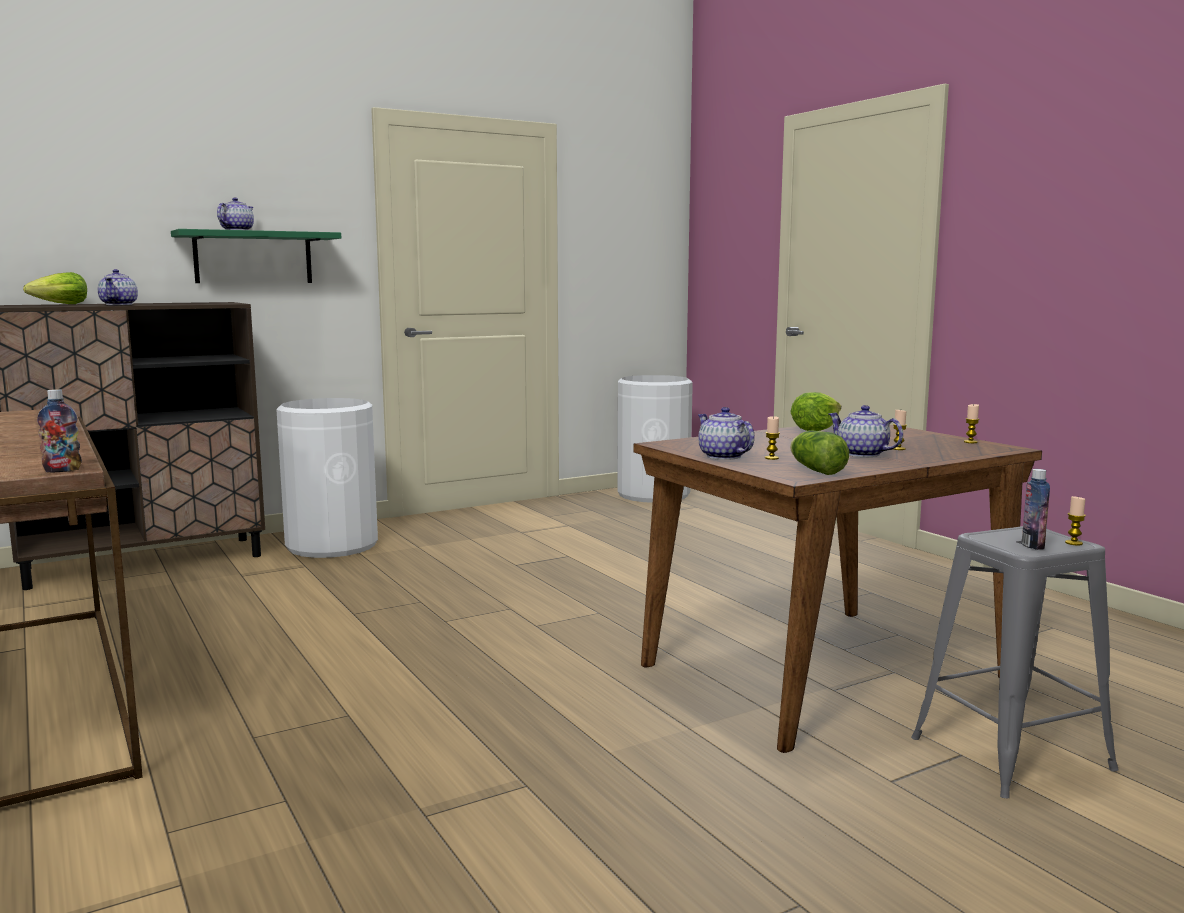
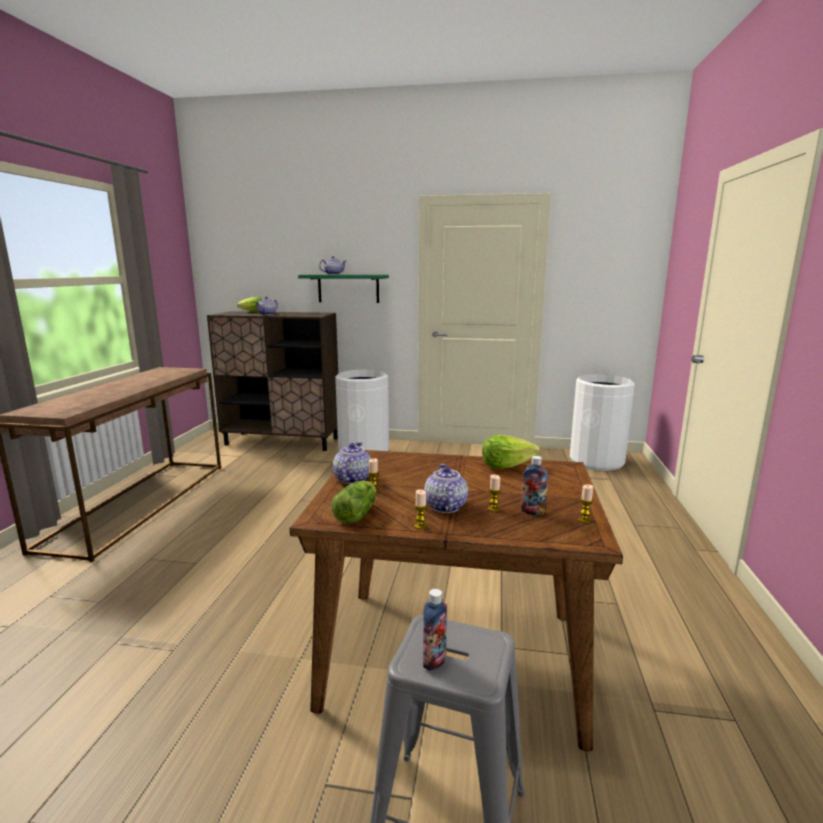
camera: 40 degrees right, 5 degrees up
(62, 470) = (57, 414): bottle -> bottle (532, 512)
(1073, 543) = (478, 678): candle -> candle (420, 526)

